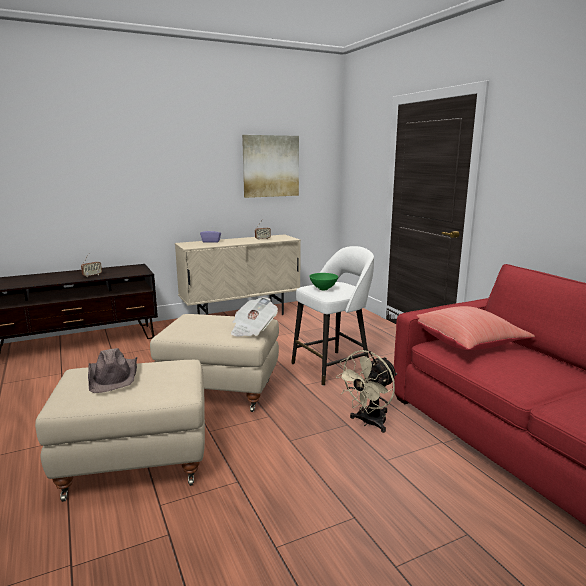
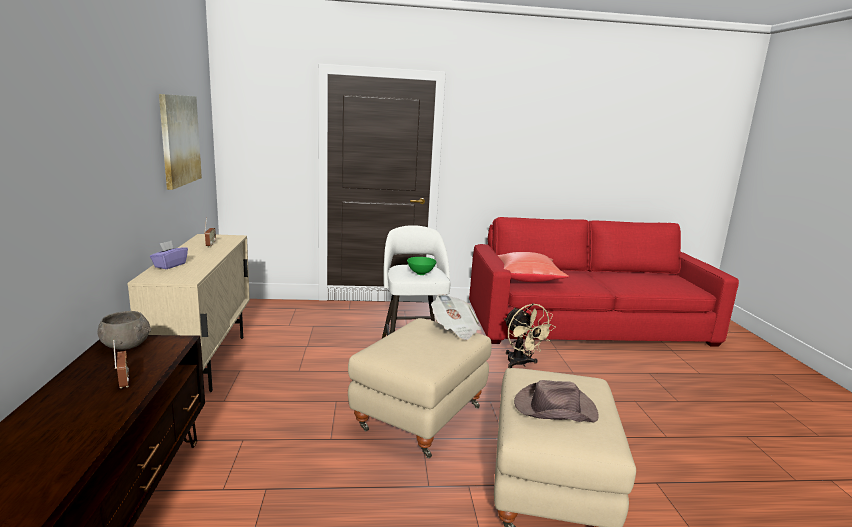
camera: 70 degrees left, 0 degrees up
(133, 268) = (126, 345): none -> grey bowl

